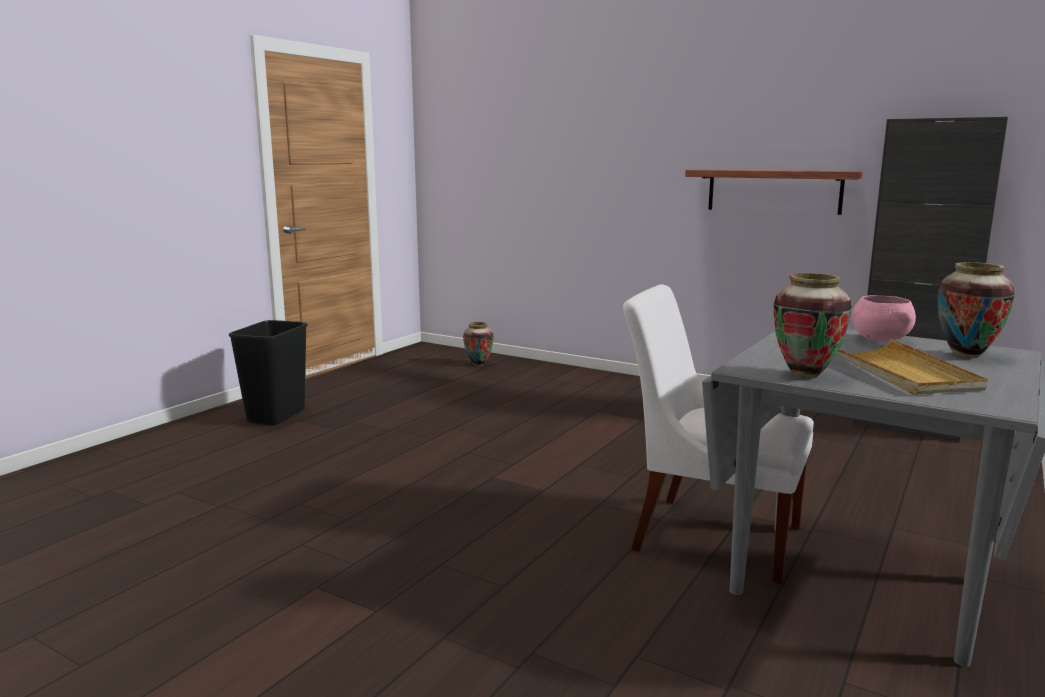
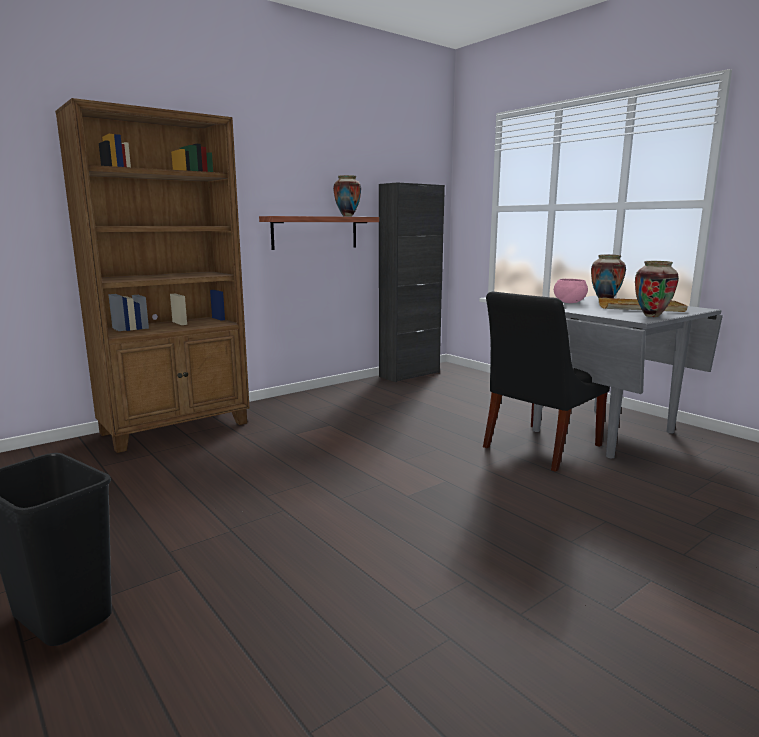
camera: 70 degrees left, 0 degrees up
(478, 364) = (77, 455): vase -> vase (347, 216)
(560, 374) = (177, 428): none -> brown bookcase
(709, 535) = (538, 447): white chair -> black chair

